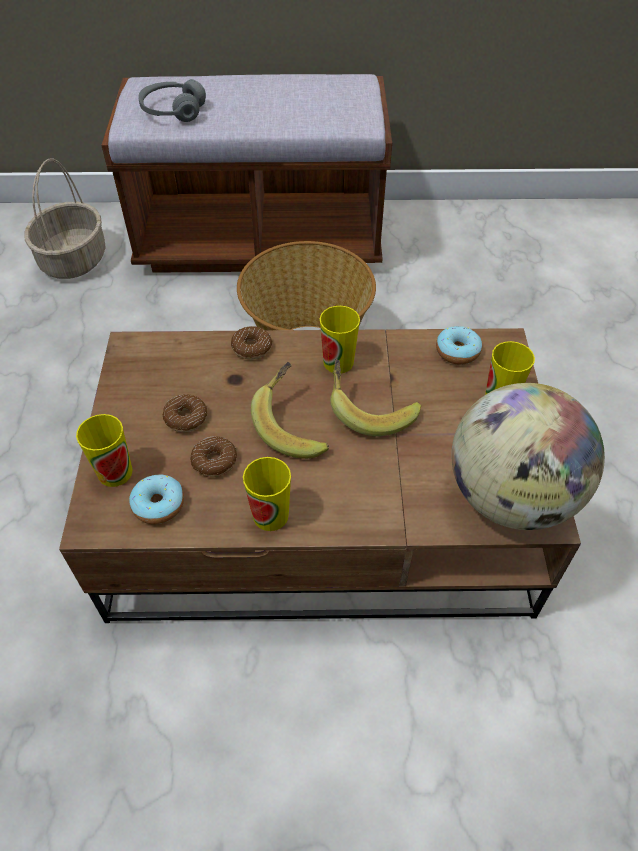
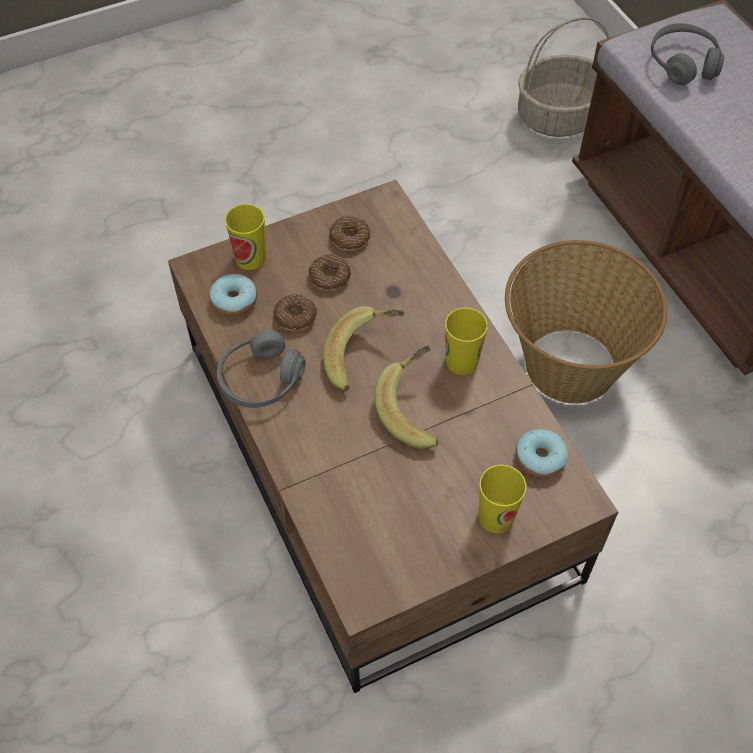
camera: 65 degrees right, 5 degrees up
(251, 348) = (438, 287): donut -> donut (349, 238)
(270, 515) = (261, 379): cup -> grey headphones
(510, 496) = (373, 560): globe -> none

